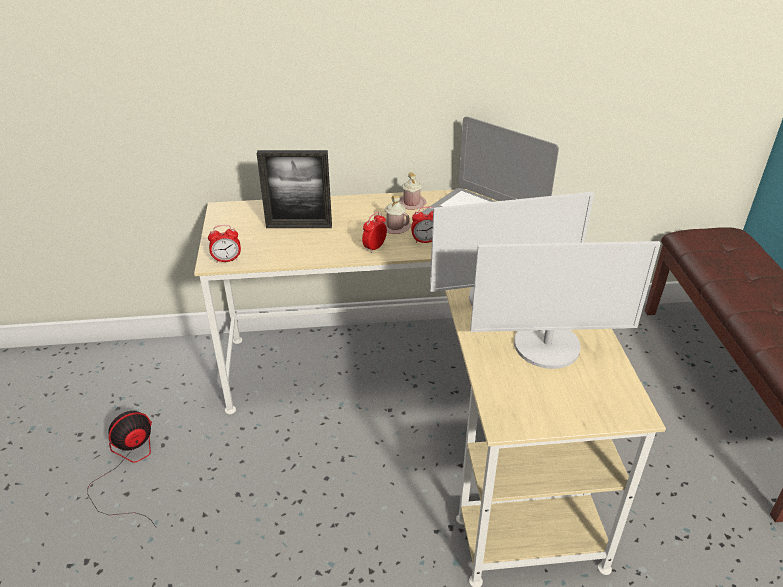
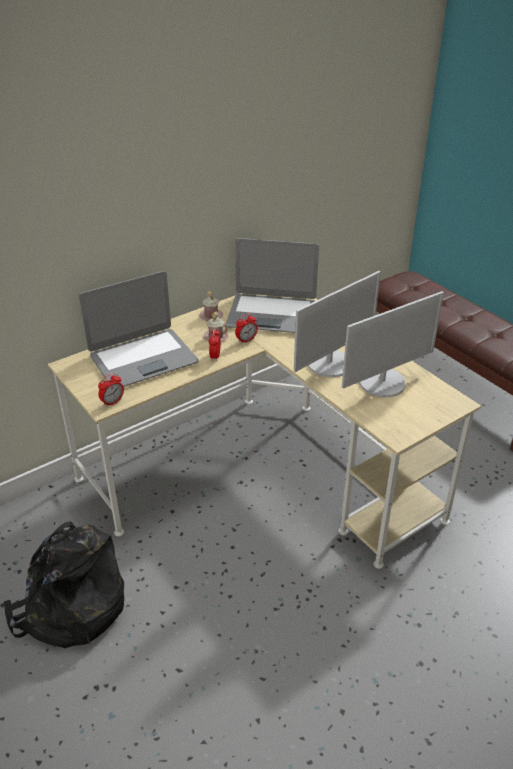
camera: 30 degrees left, 0 degrees up
(129, 467) = (71, 609): fan -> black backpack
(299, 226) = (143, 359): picture frame -> laptop

